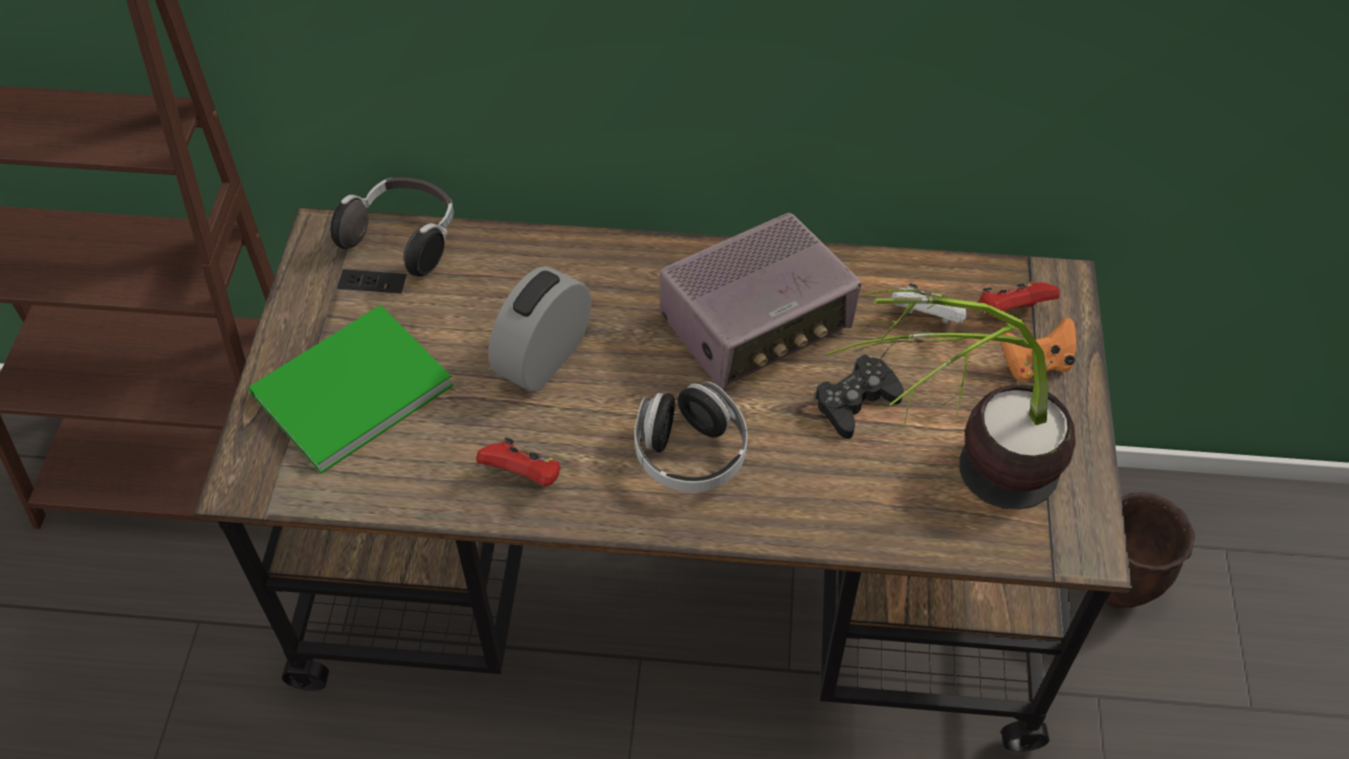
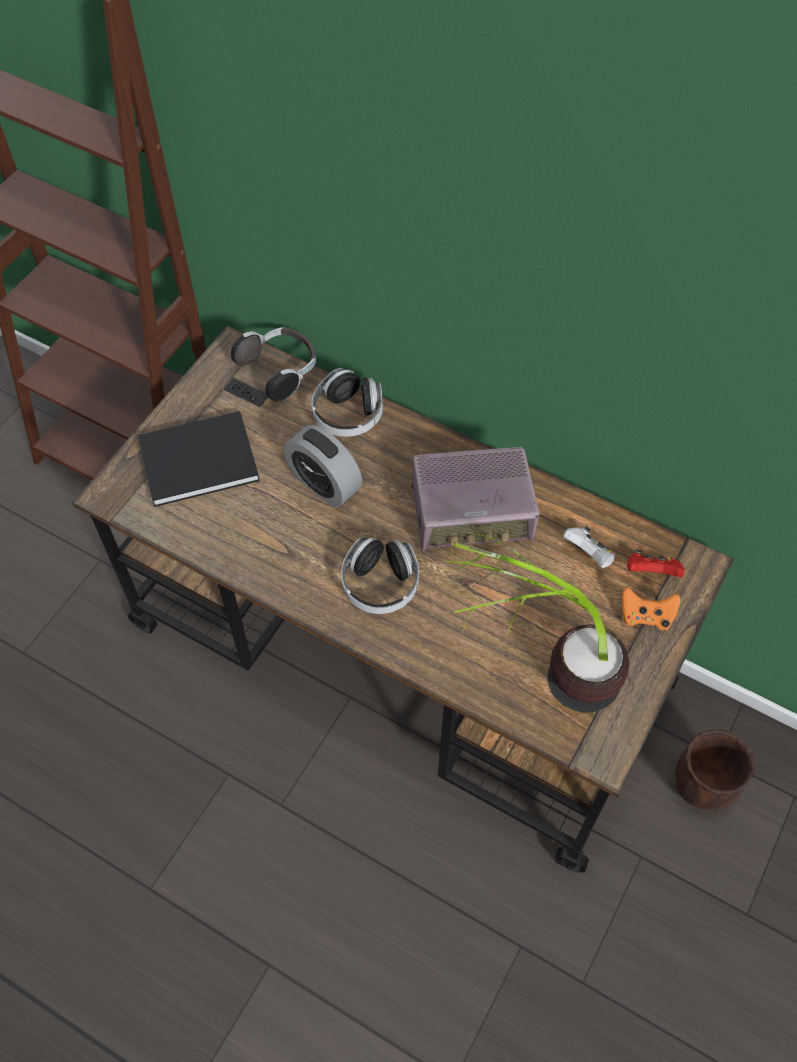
camera: 25 degrees right, 5 degrees up
(345, 390) = (194, 458): green book -> black book
(524, 476) = (271, 557): red game controller -> none
(528, 262) = (348, 415): none -> headphones
(544, 357) = (324, 484): alarm clock -> alarm clock turned 105 degrees counterclockwise
(856, 402) = (507, 593): black game controller -> none

